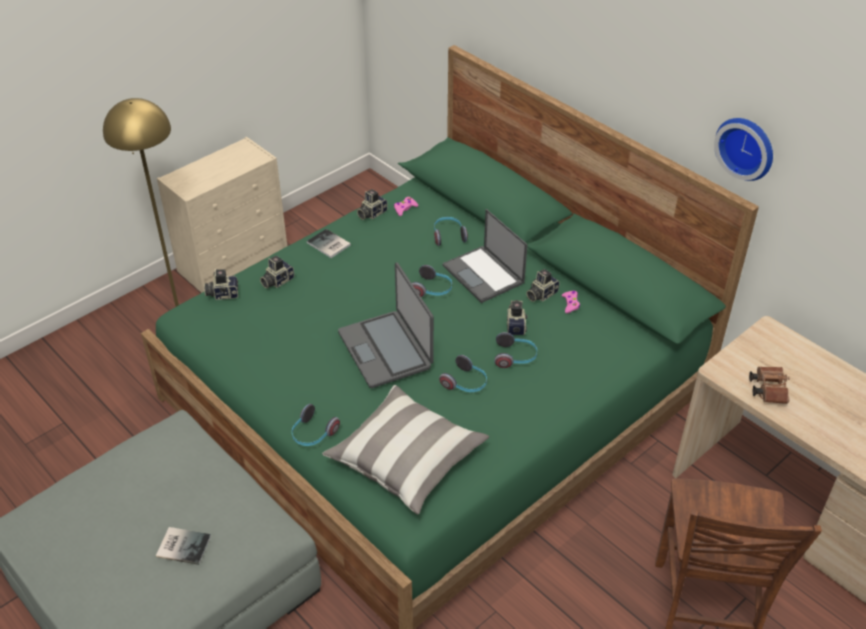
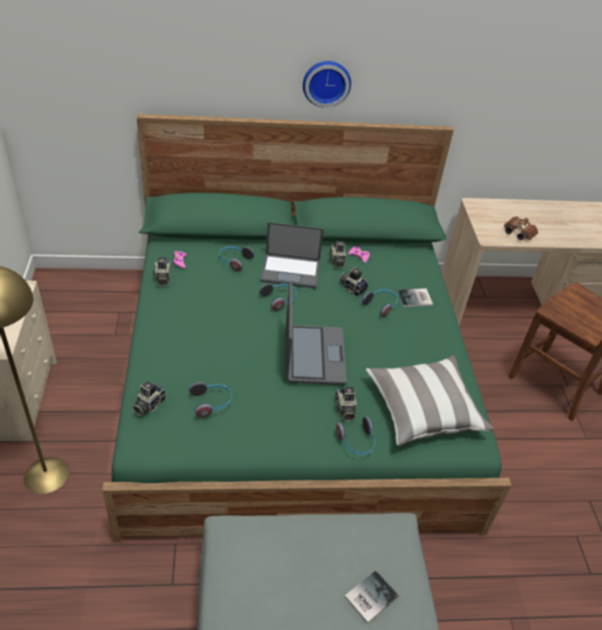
camera: 55 degrees left, 0 degrees up
(276, 281) = (172, 367): camera -> camera (345, 409)
(328, 245) = (167, 318): book -> book (415, 299)
(386, 349) = (313, 355): laptop -> laptop turned 105 degrees counterclockwise
(465, 383) = (382, 340): headphones -> headphones (211, 403)
(747, 147) = (436, 89): wall clock -> wall clock (326, 82)

